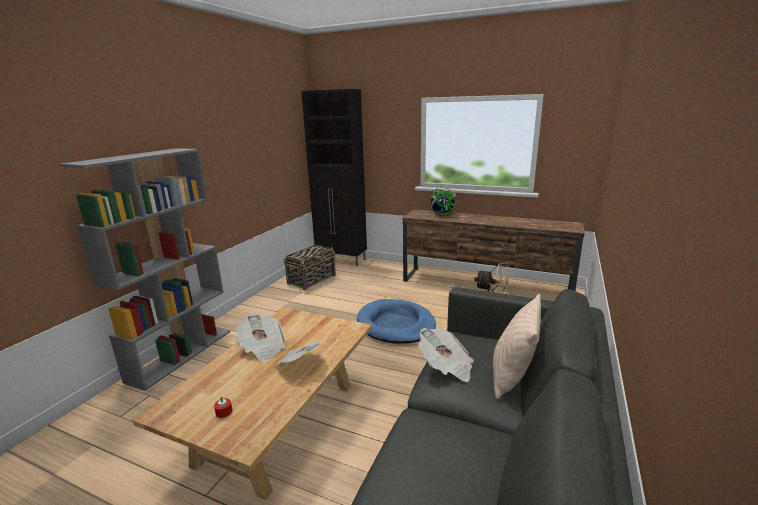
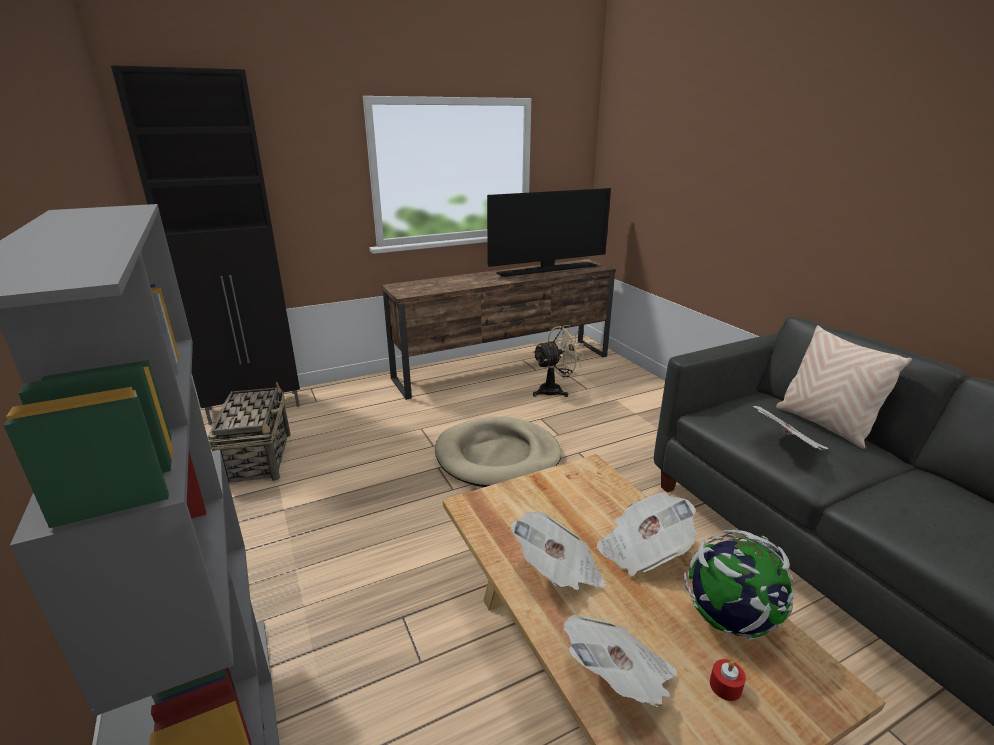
camera: 50 degrees left, 5 degrees up
(209, 384) = (619, 678): none -> newspaper
(396, 324) = (498, 456): blue dog bed -> beige dog bed
(442, 214) = (437, 282): globe -> globe (729, 620)
(528, 222) = (547, 270): none -> television

